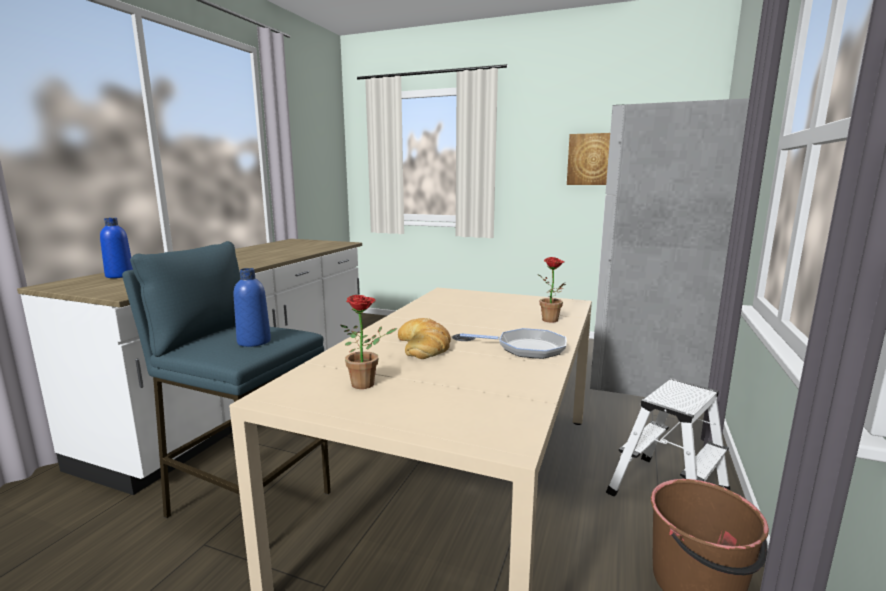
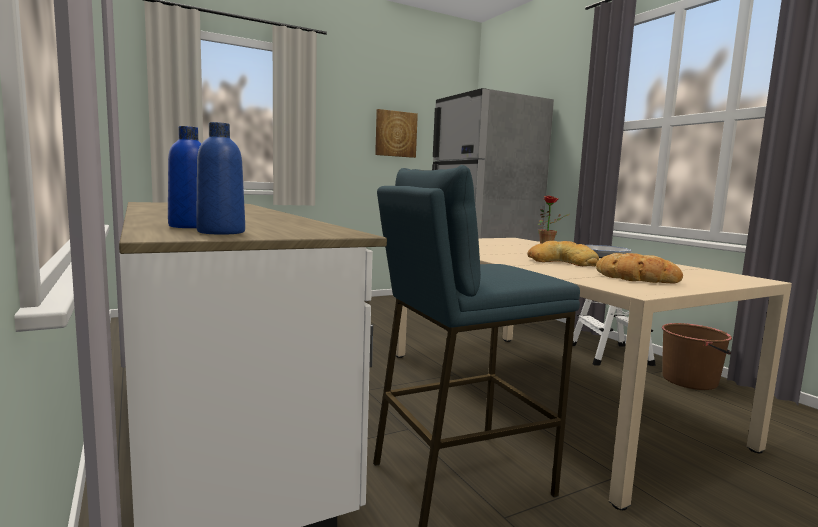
camera: 50 degrees left, 5 degrees down
(254, 342) = (511, 269): blue bottle -> blue bottle (221, 232)
(368, 384) = (635, 278): potted plant -> bread

